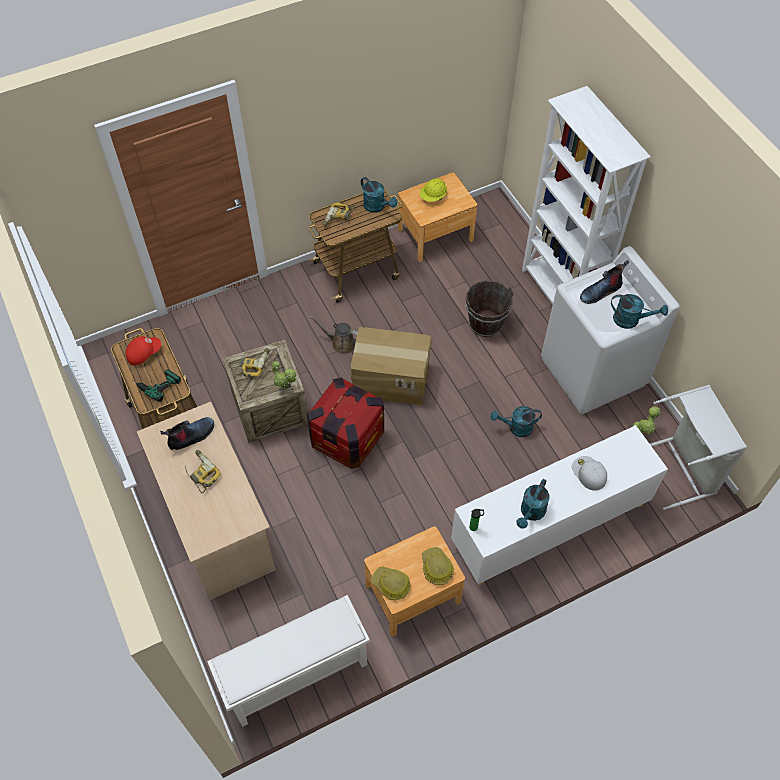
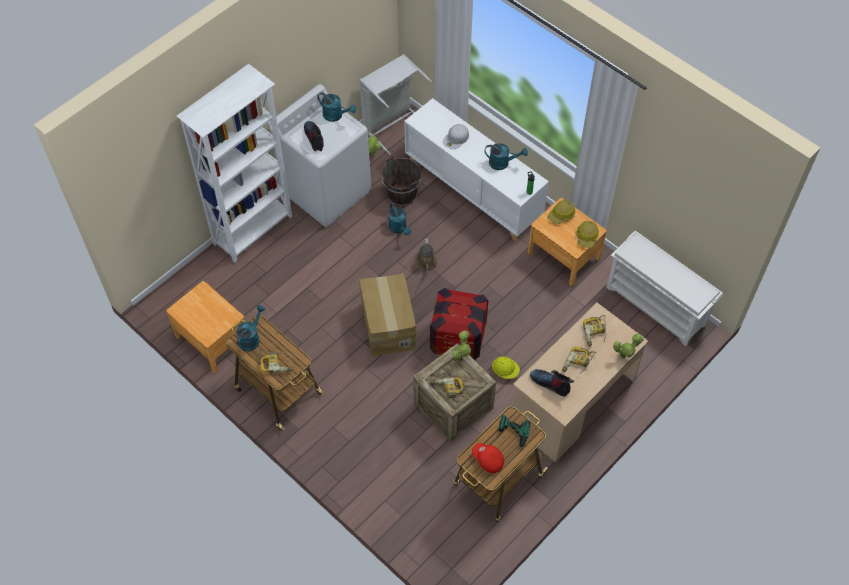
camera: 110 degrees left, 0 degrees up
(184, 526) = (625, 356): none -> potted plant
(229, 507) = (595, 333): none -> power drill
(341, 343) = (365, 375): brown watering can -> brown watering can (426, 264)
(433, 197) = (204, 317): yellow hard hat -> yellow hard hat (505, 371)
(485, 324) = (305, 274): brown bucket -> brown bucket (402, 195)
(600, 291) = (315, 138): boot -> boot turned 150 degrees counterclockwise
(631, 320) = (336, 116): turquoise watering can -> turquoise watering can turned 120 degrees clockwise

